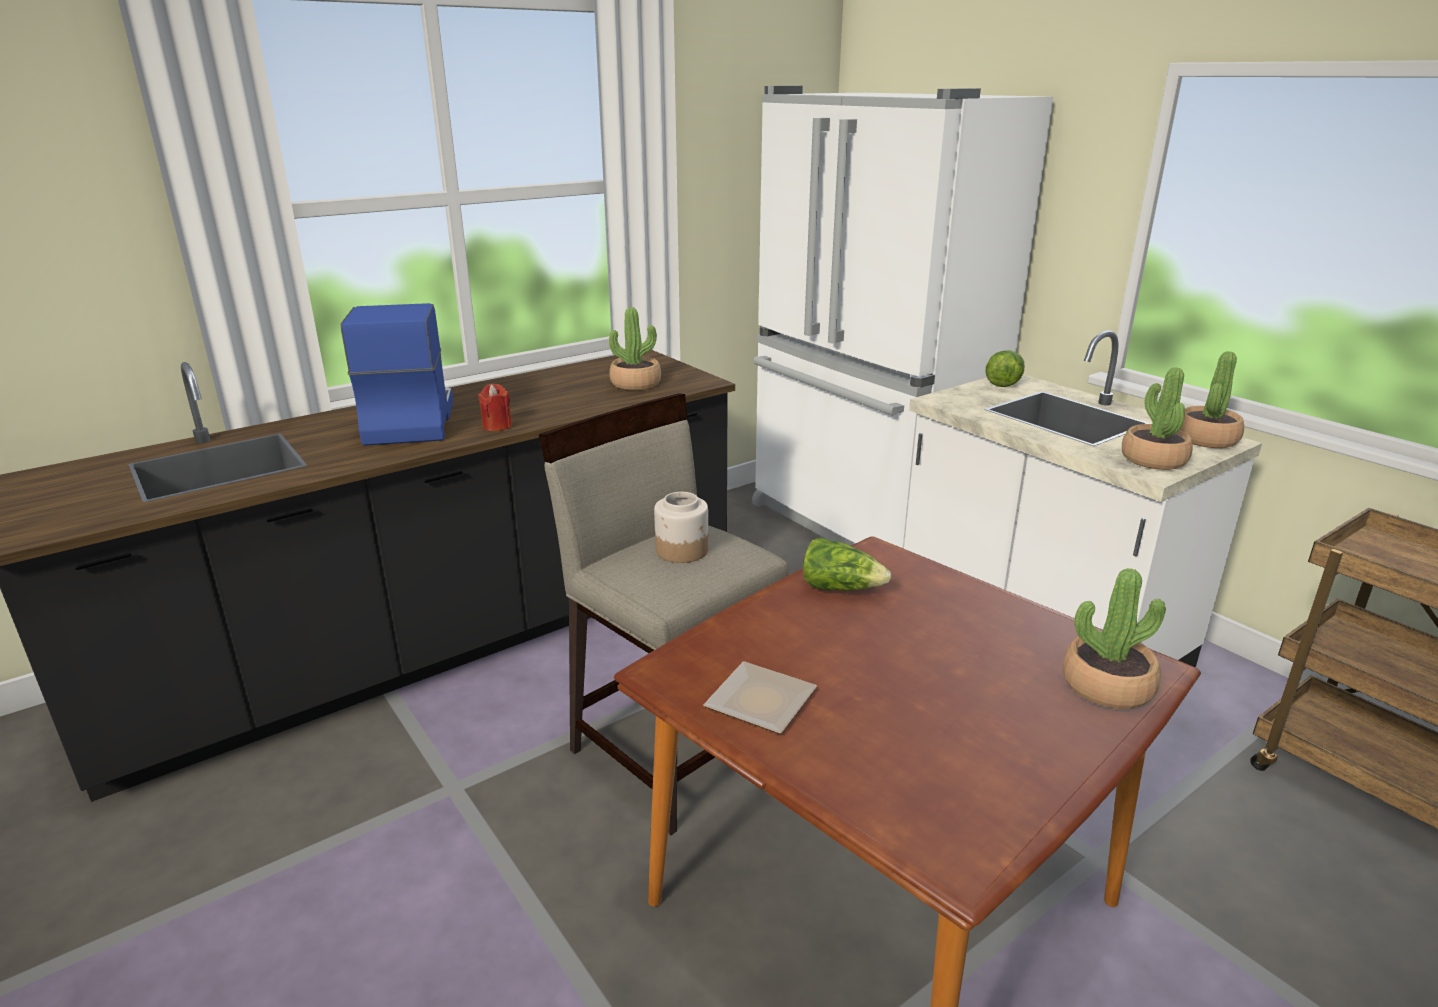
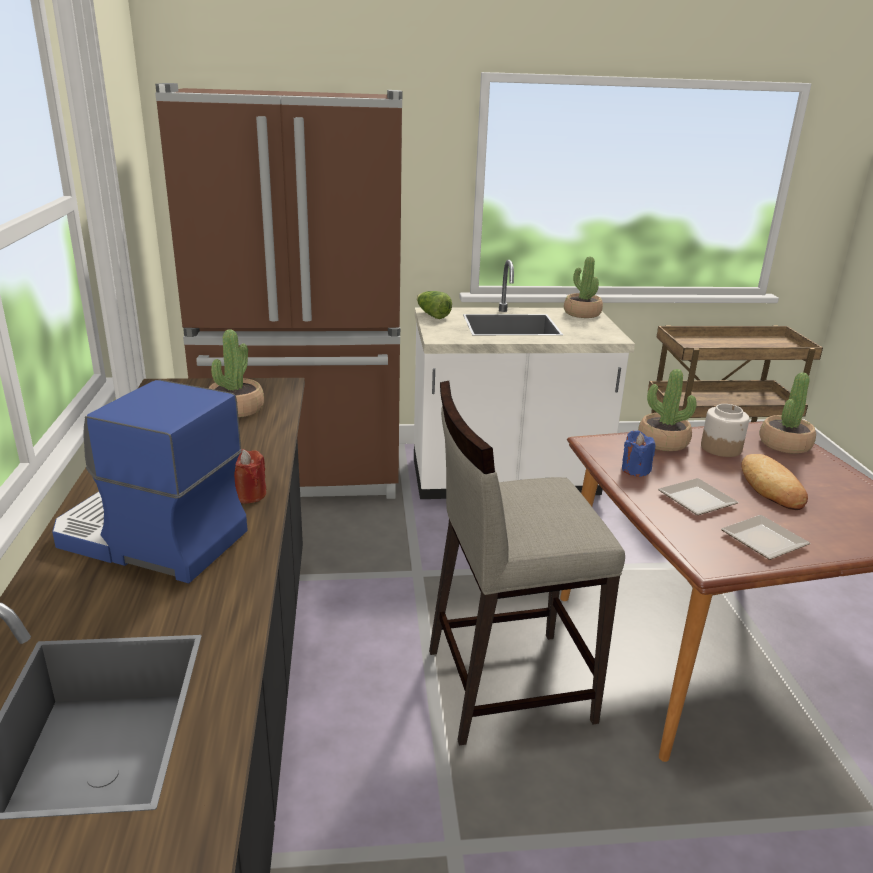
camera: 60 degrees left, 0 degrees up
(682, 550) = (529, 504): jar -> jar (721, 448)
(812, 637) = (693, 499): none -> plate
(841, 588) = (635, 470): lettuce -> blue candle
(862, 524) = (305, 474): white fridge -> brown fridge
(928, 690) = (771, 487): none -> bread
(1153, 459) = (597, 332): potted plant -> potted plant (663, 442)

